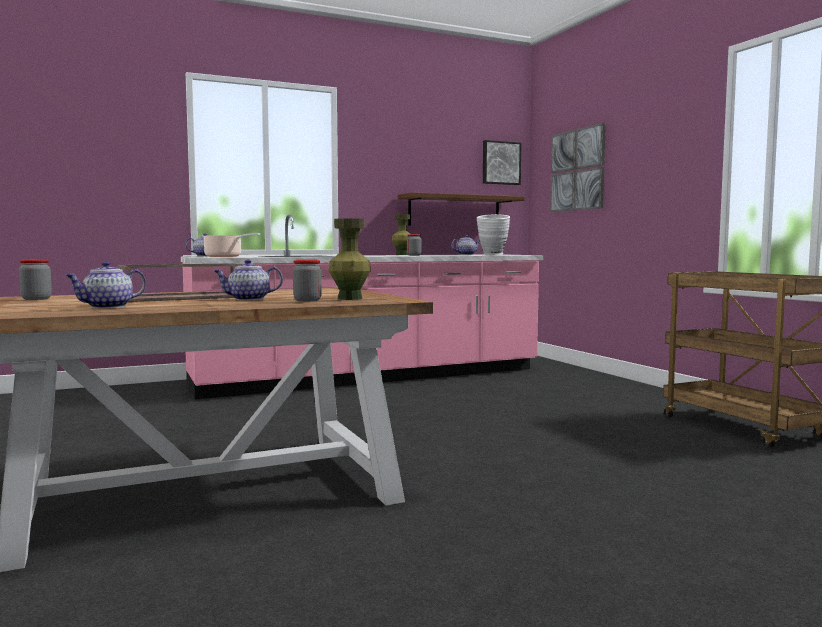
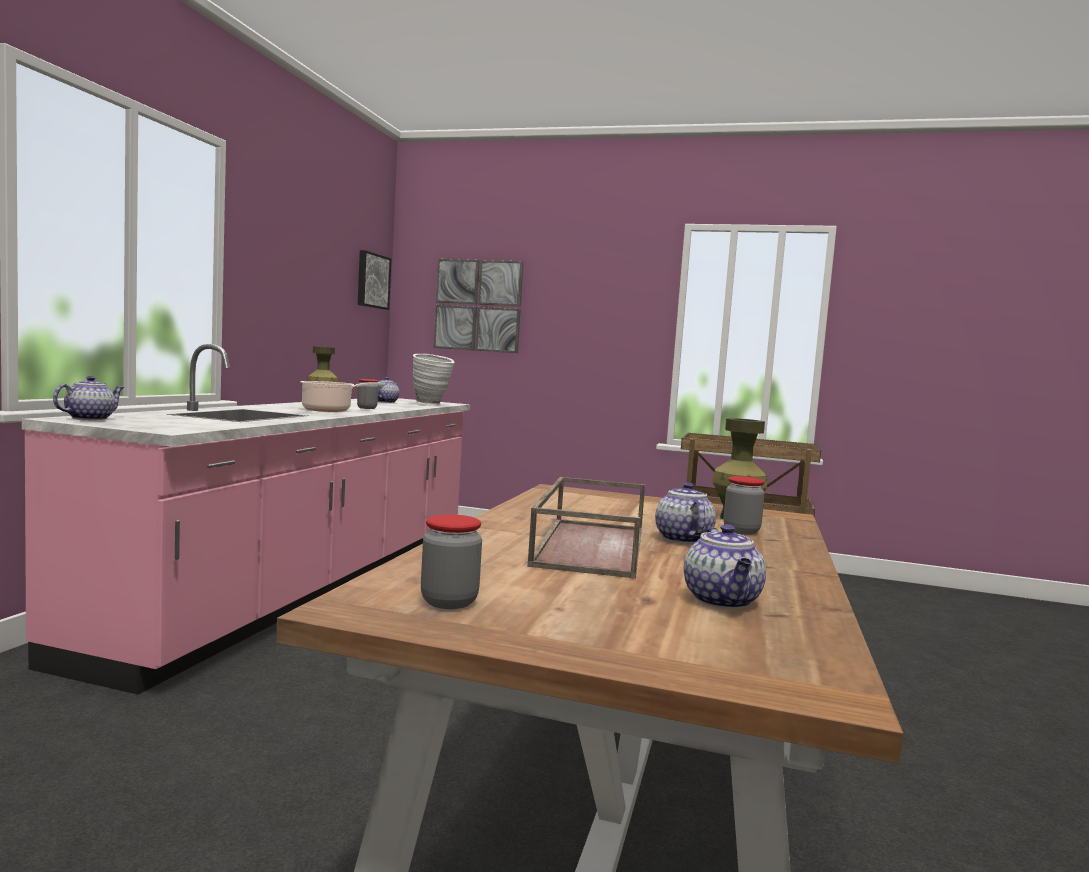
camera: 50 degrees left, 0 degrees up
(225, 256) = (170, 423): cooking pot -> cooking pot (330, 410)
(248, 299) = (682, 539): teapot -> teapot turned 150 degrees clockwise
(454, 211) = (333, 339): brown shelf -> none

